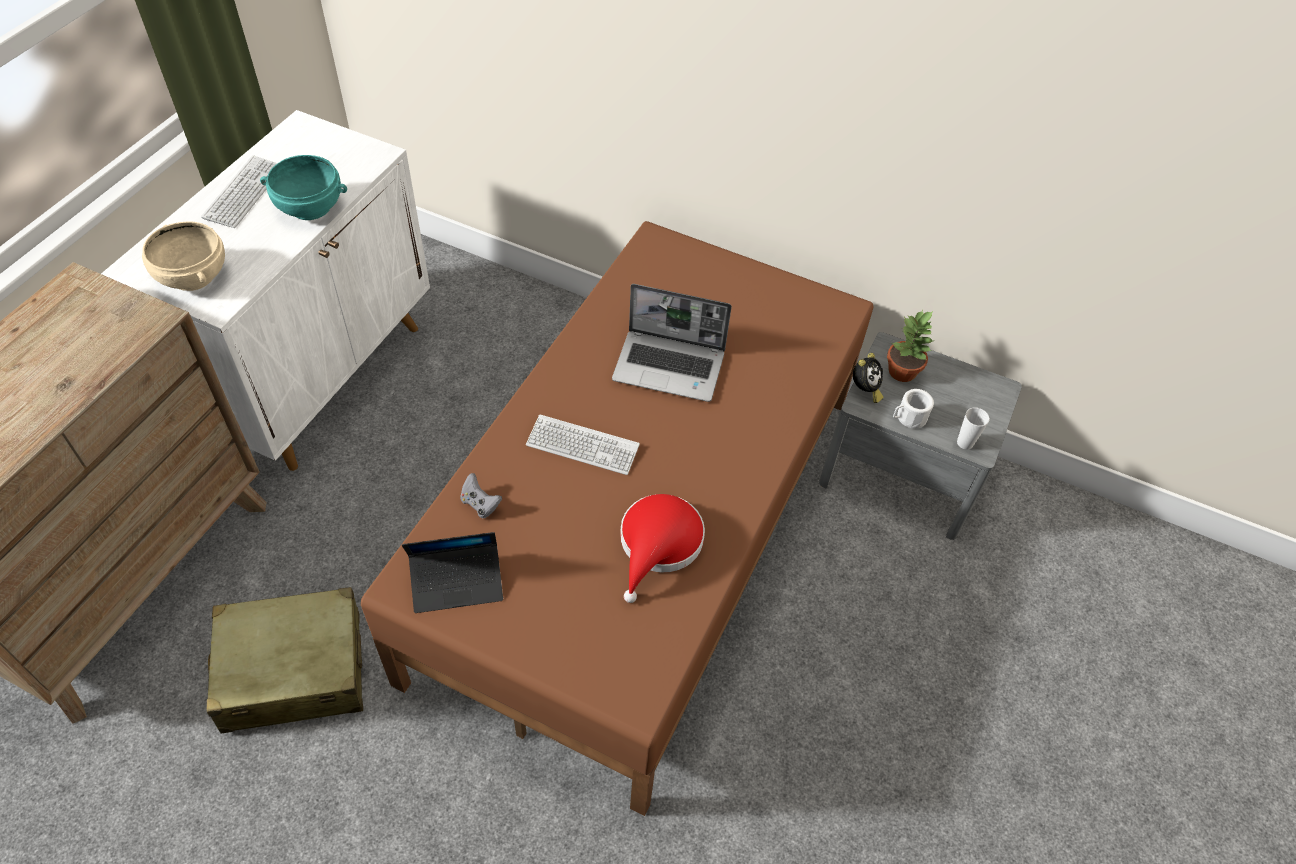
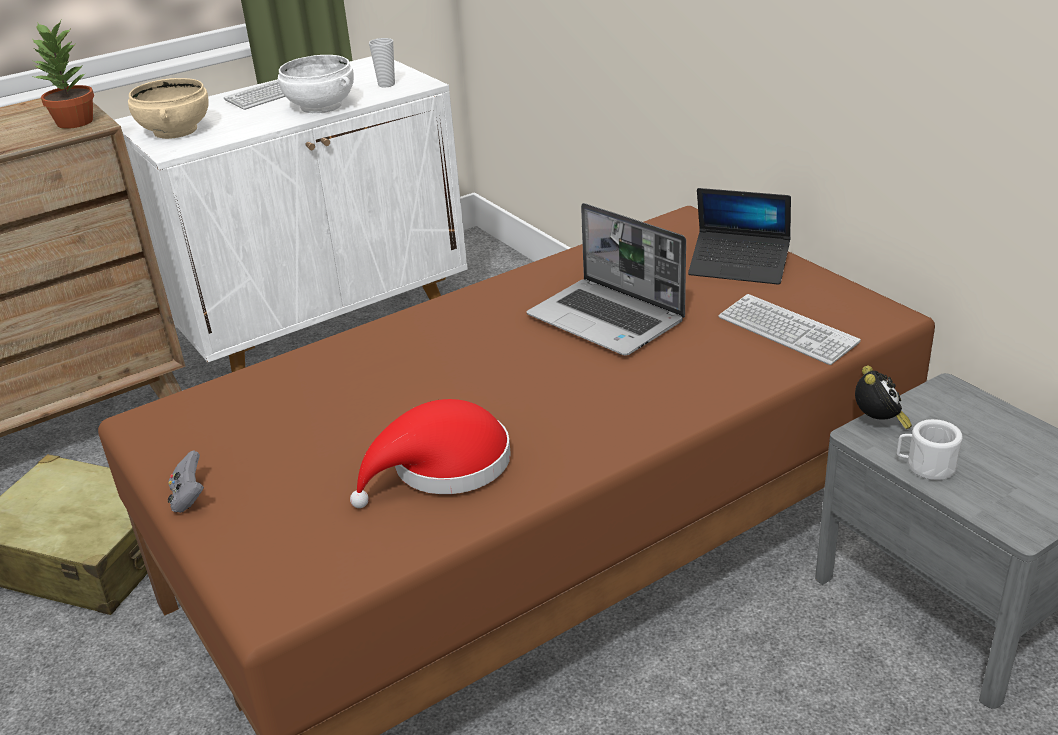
camera: 35 degrees right, 20 degrees down
(310, 207) = (322, 106): turquoise bowl -> white bowl
(457, 582) = (198, 434): laptop -> laptop (739, 266)
(480, 504) = (288, 379): grey game controller -> grey game controller (189, 498)
(582, 446) = (442, 360): keyboard -> keyboard (787, 331)
(864, 390) = (878, 423): alarm clock -> alarm clock turned 60 degrees counterclockwise
(903, 372) = (952, 418): potted plant -> potted plant (75, 122)
(965, 443) = (1001, 515): cup -> cup (386, 84)

